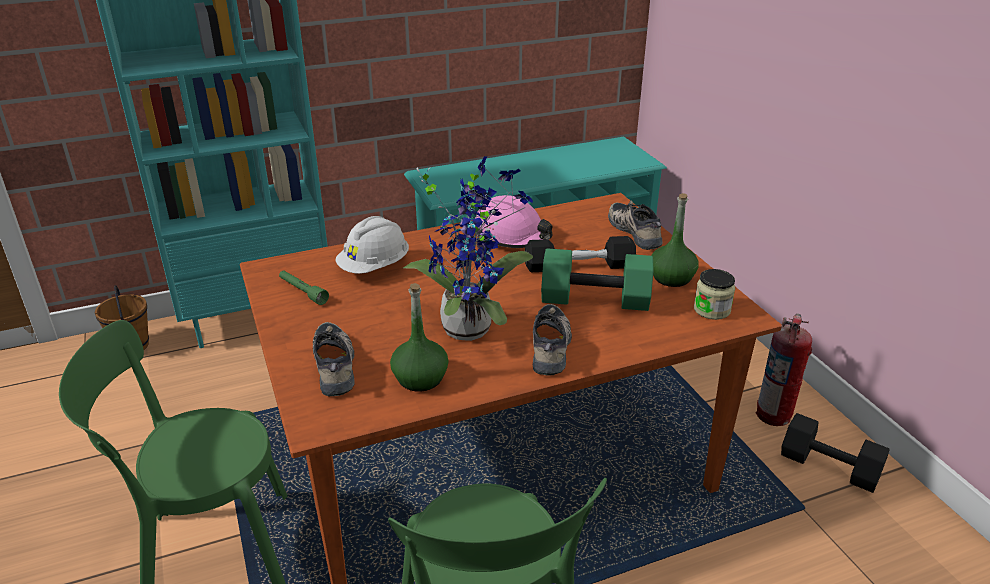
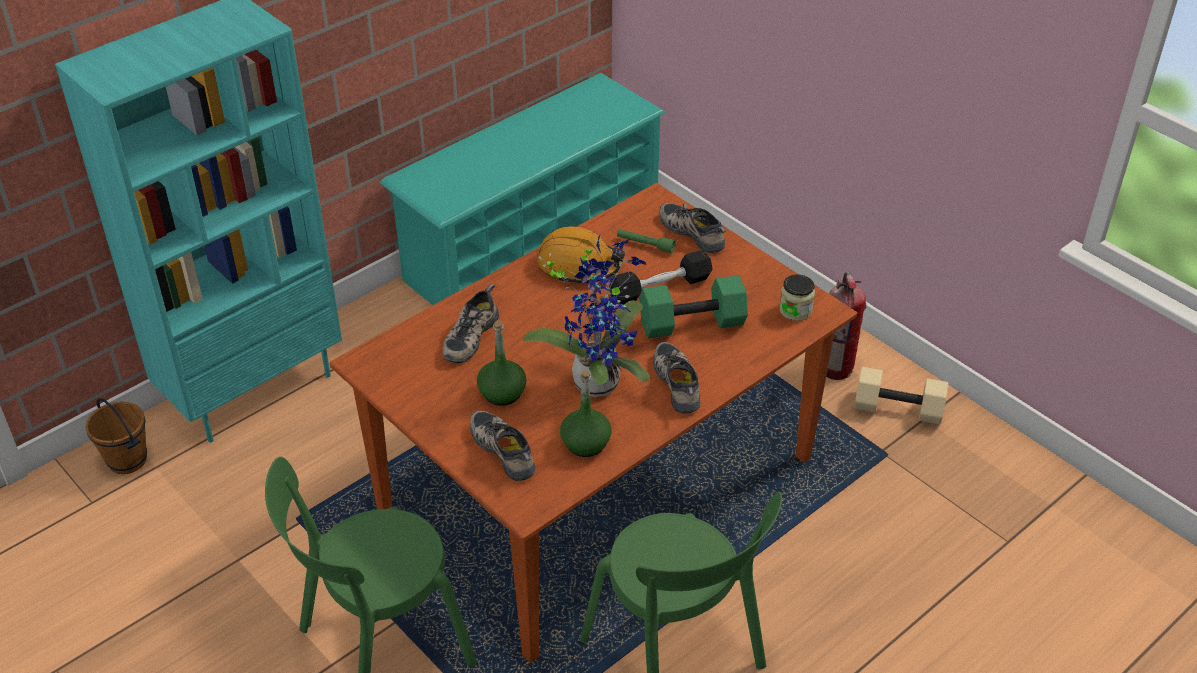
camera: 20 degrees left, 10 degrees up
(303, 292) = (419, 381): green flashlight -> green flashlight (645, 245)
(375, 267) = (469, 335): white hard hat -> shoe
(512, 236) = (579, 265): pink hard hat -> orange hard hat
(671, 278) = (748, 282): green bottle -> green bottle (502, 393)
(830, 466) = (899, 408): black dumbbell -> beige dumbbell

